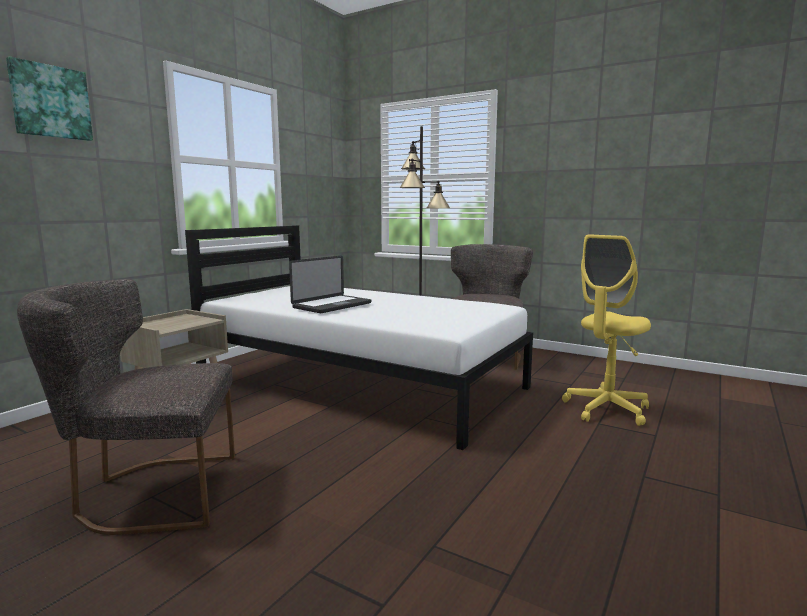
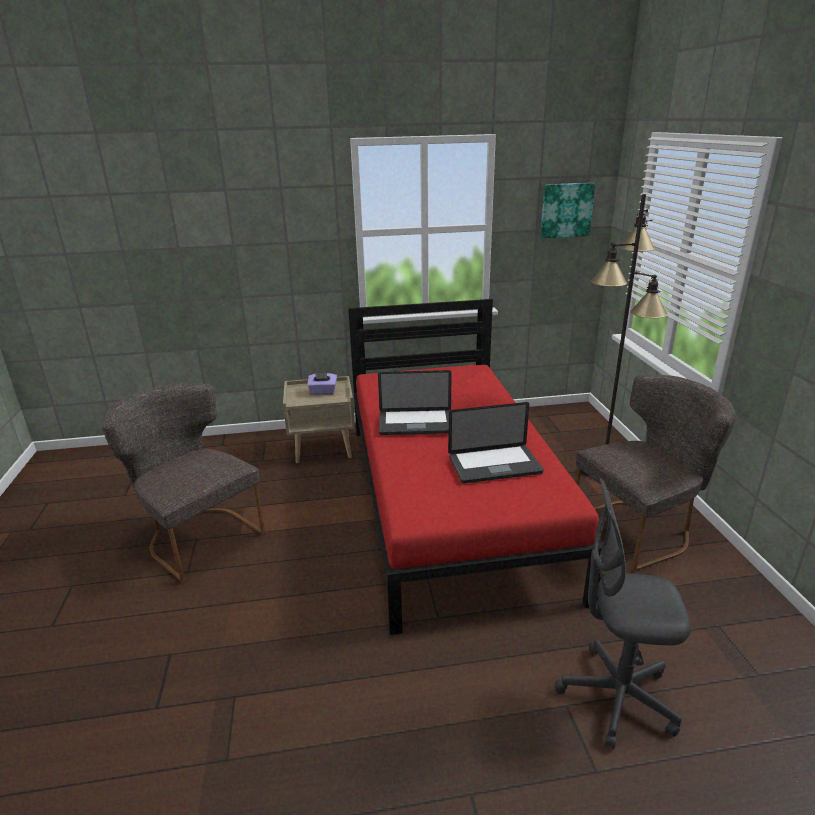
camera: 50 degrees right, 15 degrees up
(50, 102) = (246, 202): picture -> picture (566, 210)
(178, 321) = (323, 392): none -> purple tissue box
(359, 382) = (451, 501): white bed -> red bed
(433, 306) = (494, 465): none -> laptop
(606, 409) = (616, 697): yellow office chair -> grey office chair

